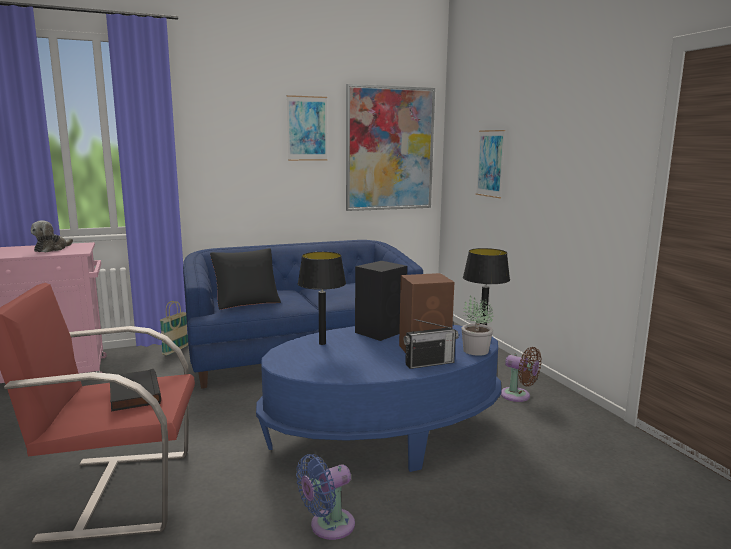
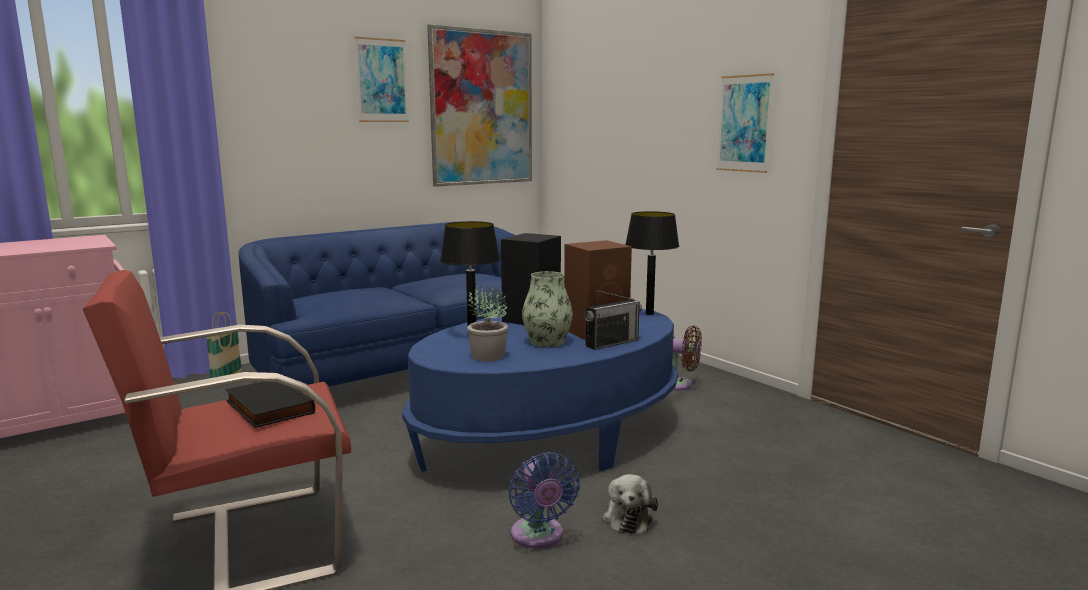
camera: 15 degrees left, 0 degrees up
(52, 249) = (50, 244): plush toy -> plush toy (628, 518)
(246, 301) = (338, 301): black pillow -> none
(328, 526) = (539, 537): blue fan -> blue fan turned 60 degrees counterclockwise
(377, 356) = (547, 342): none -> vase
(475, 350) = (652, 327): potted plant -> potted plant (487, 356)
(490, 163) = (611, 122): picture -> picture (744, 123)

